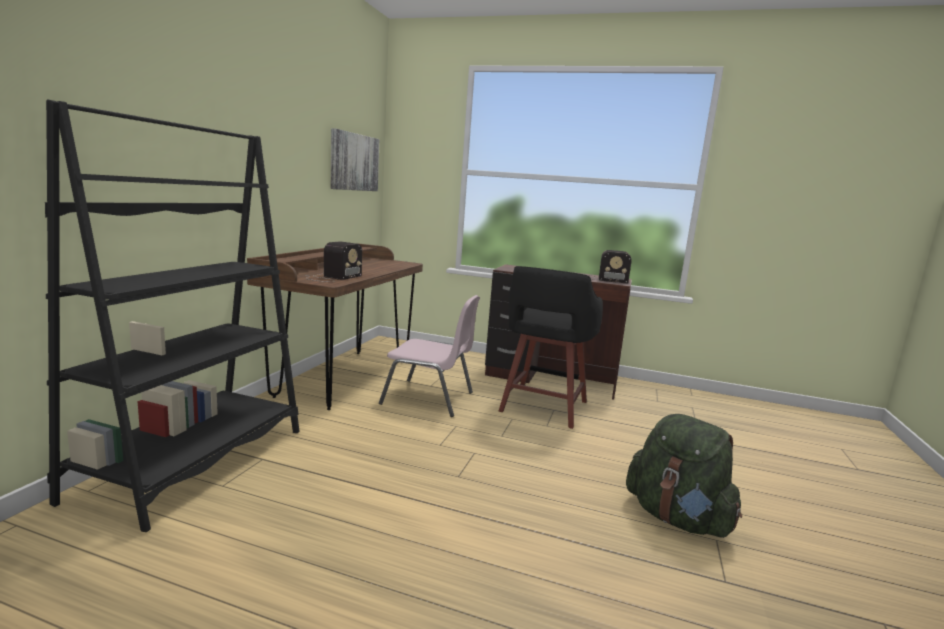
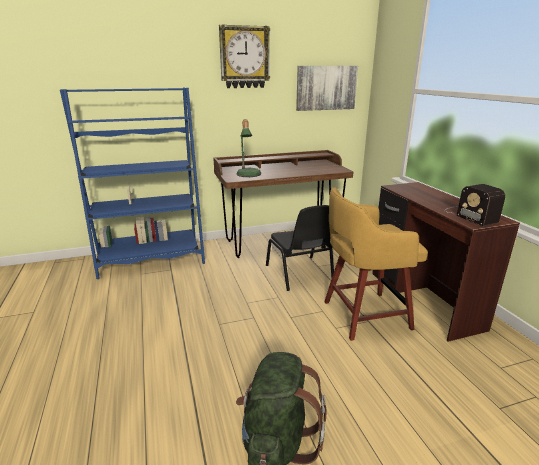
camera: 55 degrees right, 10 degrees up
(194, 463) = (150, 260): black bookcase -> blue bookcase
(282, 104) = (244, 57): none -> wall clock
(332, 277) = (248, 175): radio -> table lamp
(429, 398) = (299, 274): pink chair -> black chair
(542, 407) = (363, 315): black stool -> yellow stool

